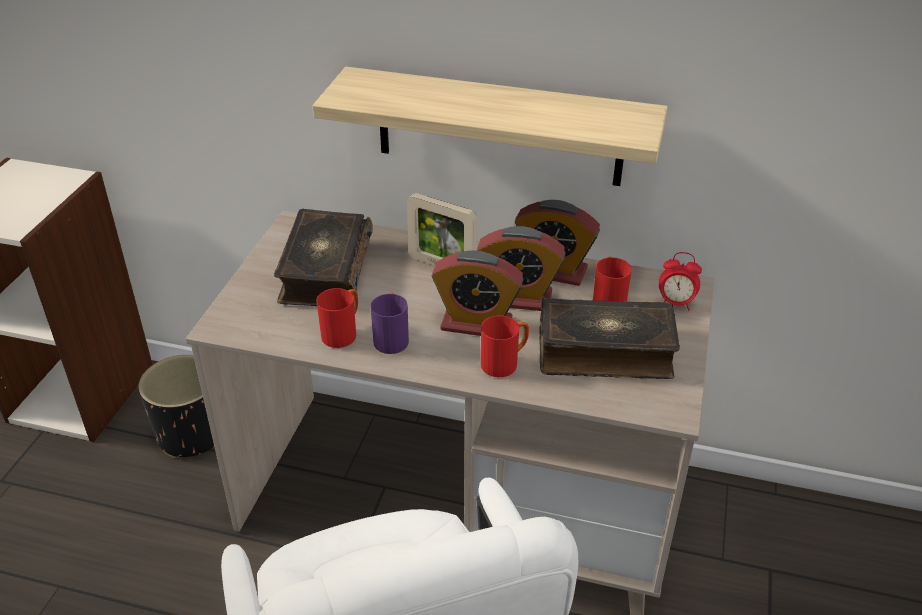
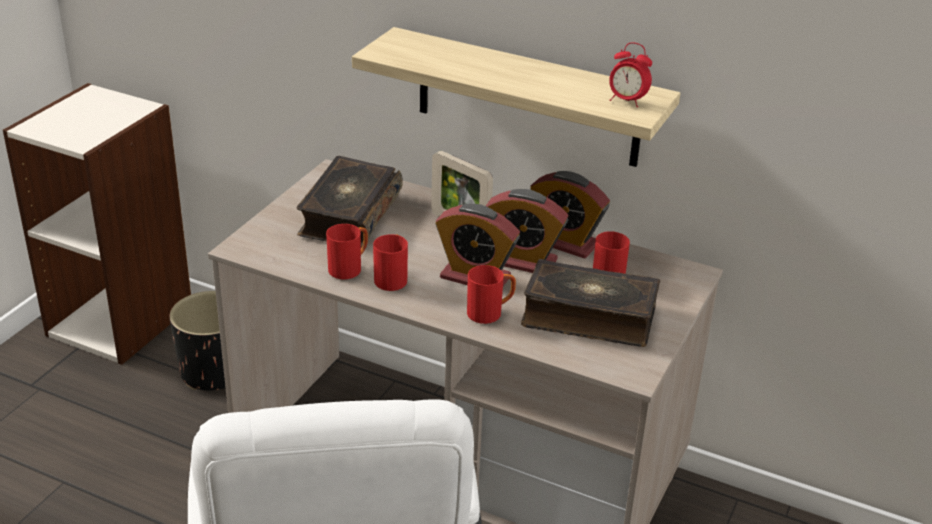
camera: 10 degrees right, 5 degrees down
(391, 338) = (392, 278): purple mug -> red mug
(675, 303) = (674, 286): alarm clock -> alarm clock (626, 101)

